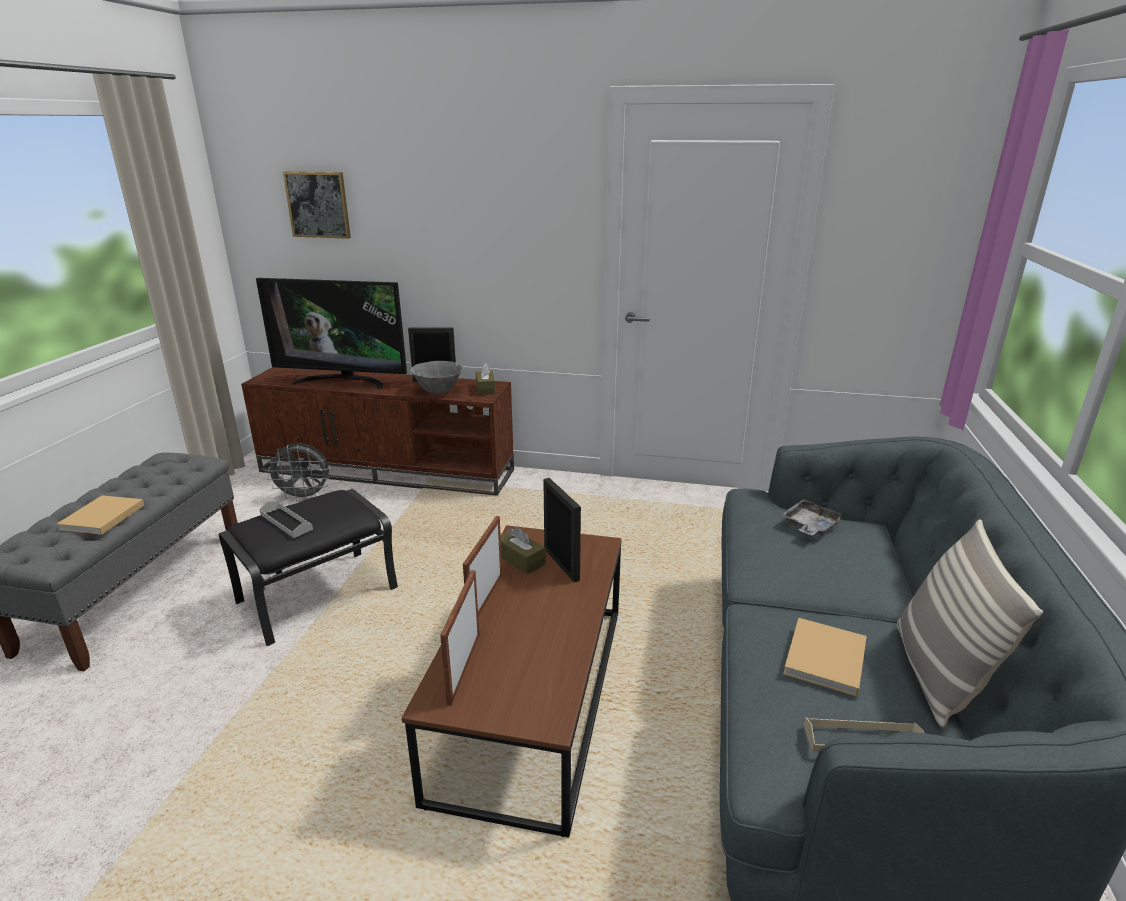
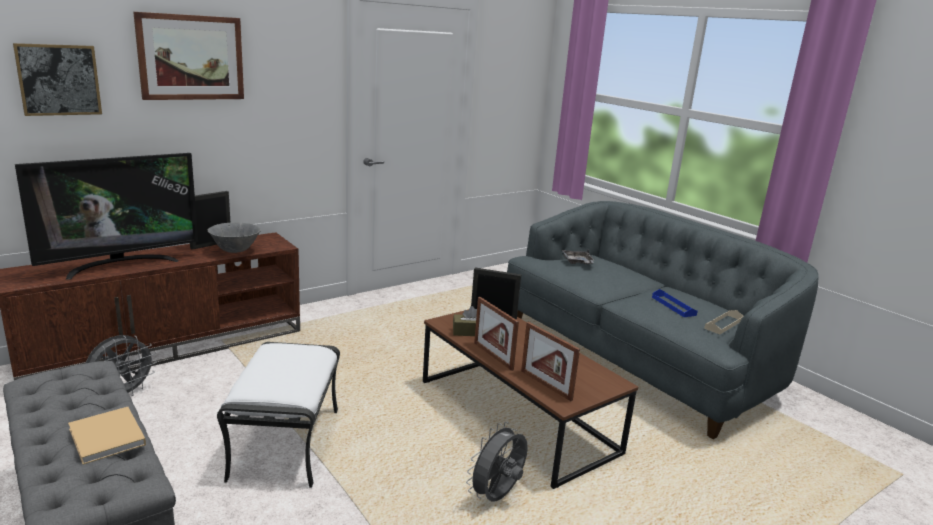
camera: 50 degrees left, 5 degrees down
(286, 522) = (278, 374): grey tray -> none
(318, 594) = (285, 442): black ottoman -> white ottoman
(360, 770) = (497, 497): none -> grey fan
(426, 183) = (191, 57): none -> picture
(485, 389) = (269, 241): brown tissue box -> none
(824, 660) = (673, 306): beige book -> blue tray
(937, 675) = (701, 297): pillow -> none

